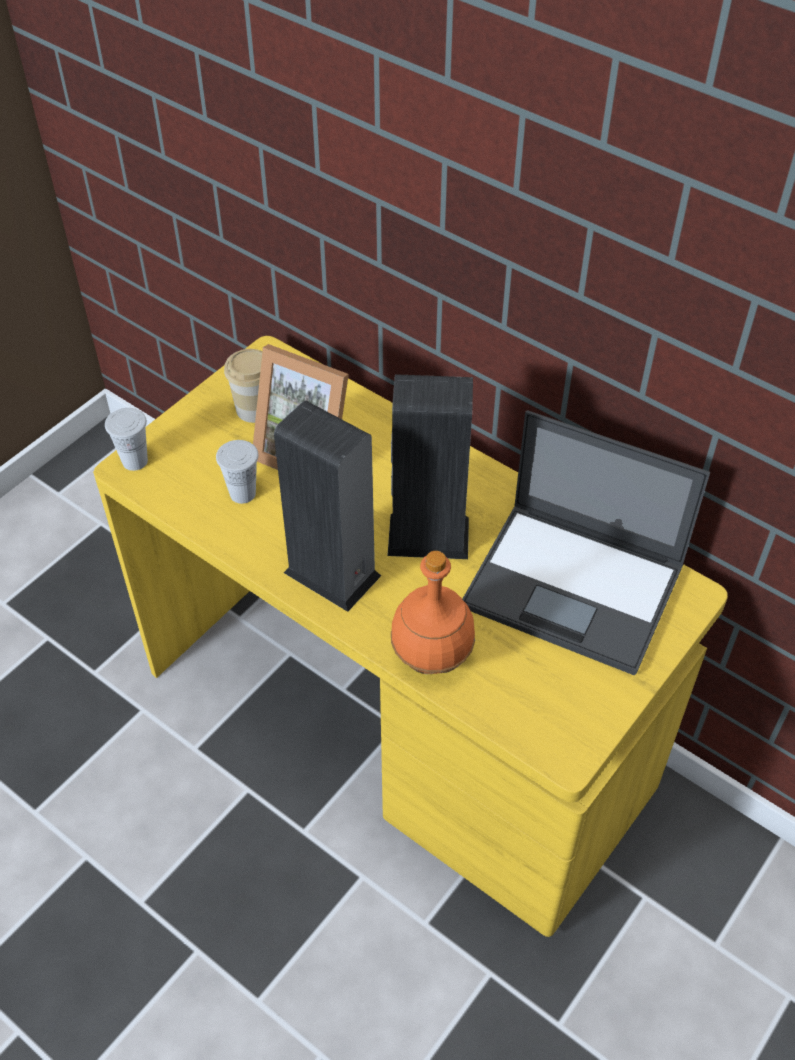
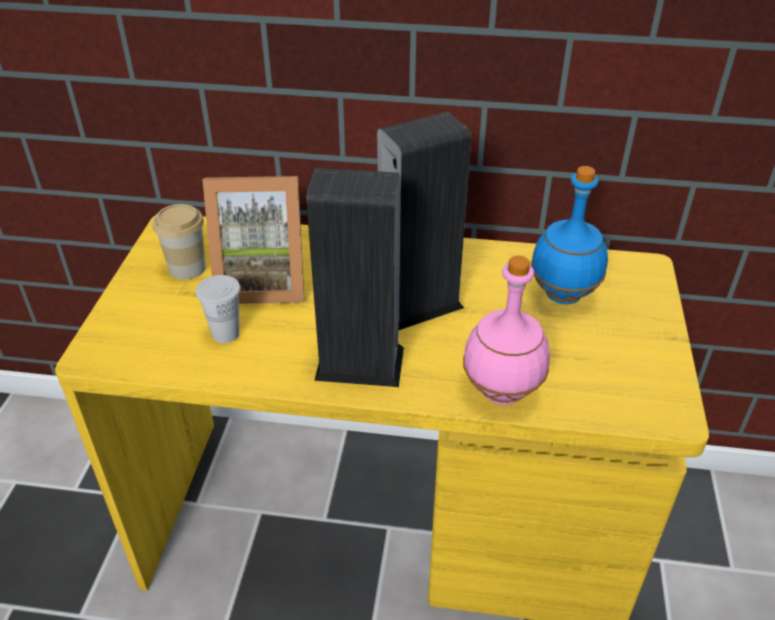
camera: 30 degrees left, 10 degrees down
(135, 461) = (96, 347): white cup -> none
(433, 659) = (503, 392): orange bottle -> pink bottle
(575, 587) = (563, 294): laptop -> blue bottle

